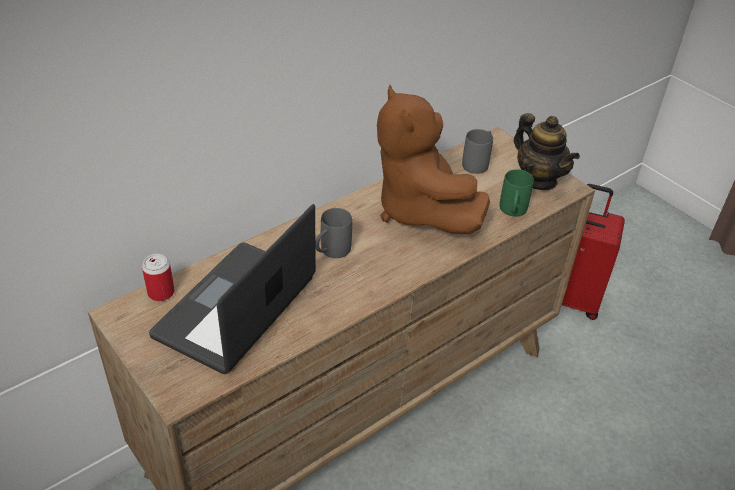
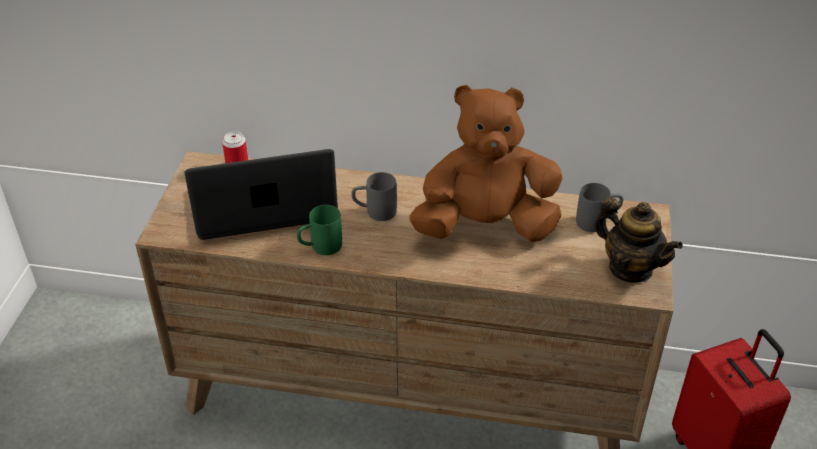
camera: 50 degrees right, 0 degrees up
(419, 210) = (485, 226): brown plush toy -> brown plush toy turned 60 degrees clockwise
(512, 212) = (561, 277): green mug -> green mug (320, 247)
(538, 180) = (630, 268): teapot -> teapot turned 60 degrees counterclockwise

